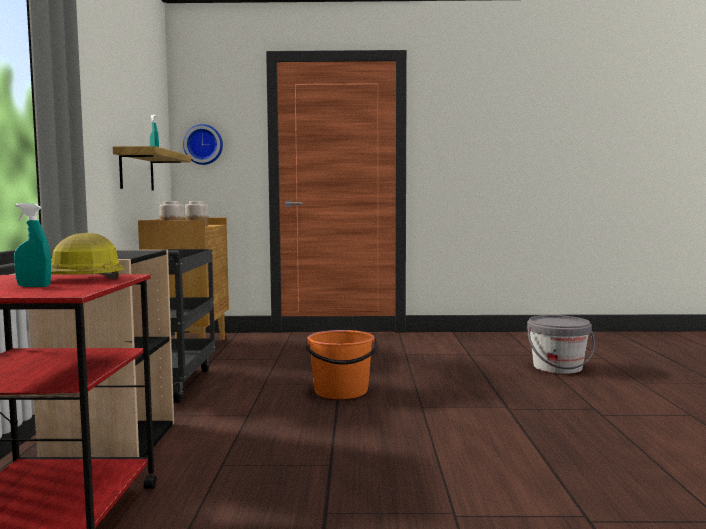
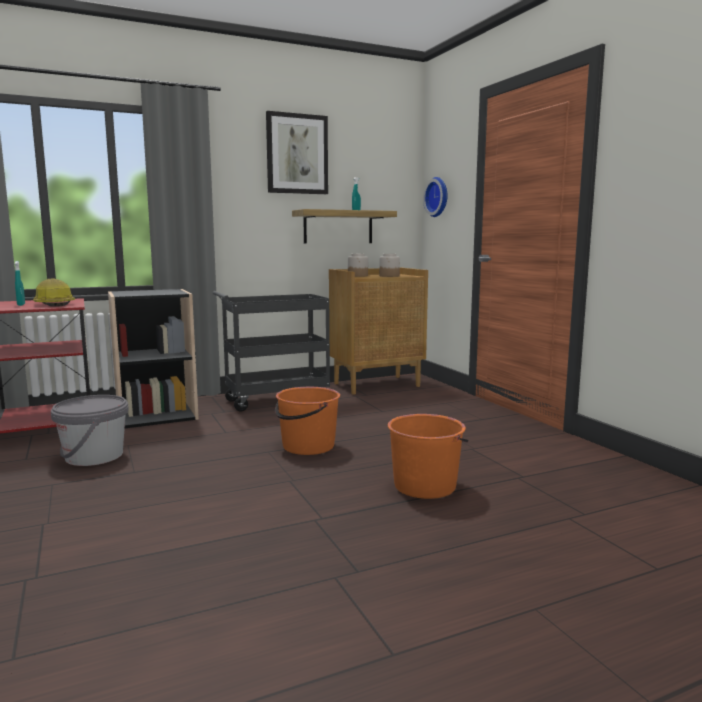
camera: 65 degrees right, 5 degrees up
(112, 77) = (297, 154): none -> picture
(466, 374) = (425, 486): none -> orange bucket
(557, 367) = (537, 535): grey bucket -> grey bucket (94, 456)

